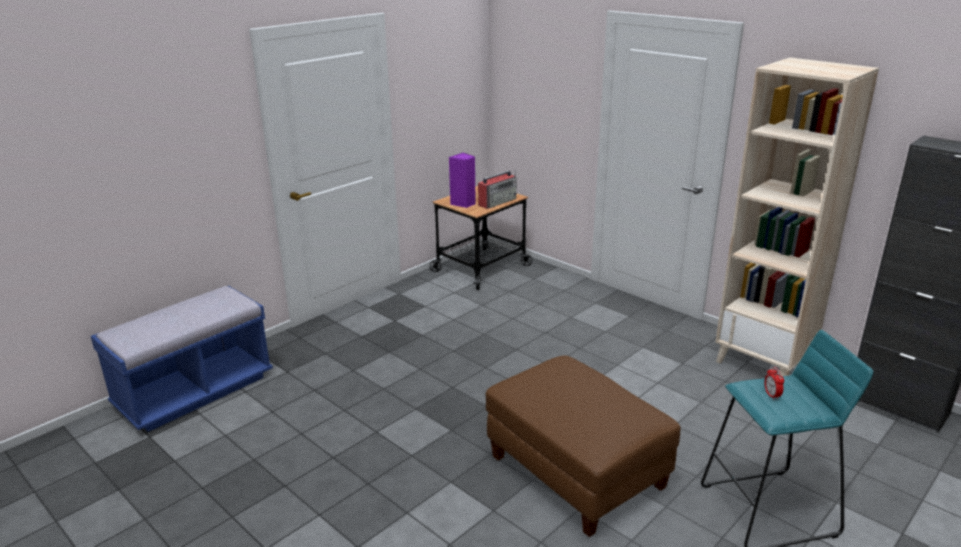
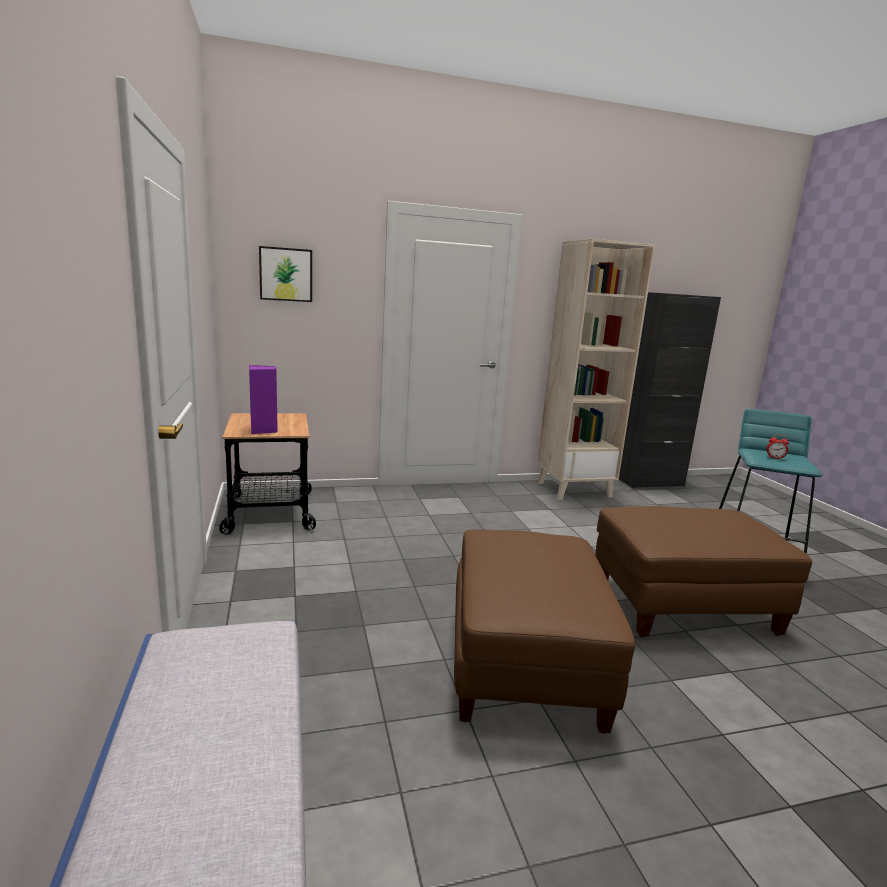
camera: 60 degrees left, 10 degrees down
(406, 417) = (523, 665): none -> brown ottoman
(498, 202) = (292, 422): radio -> none
(531, 75) = (286, 274): none -> picture

